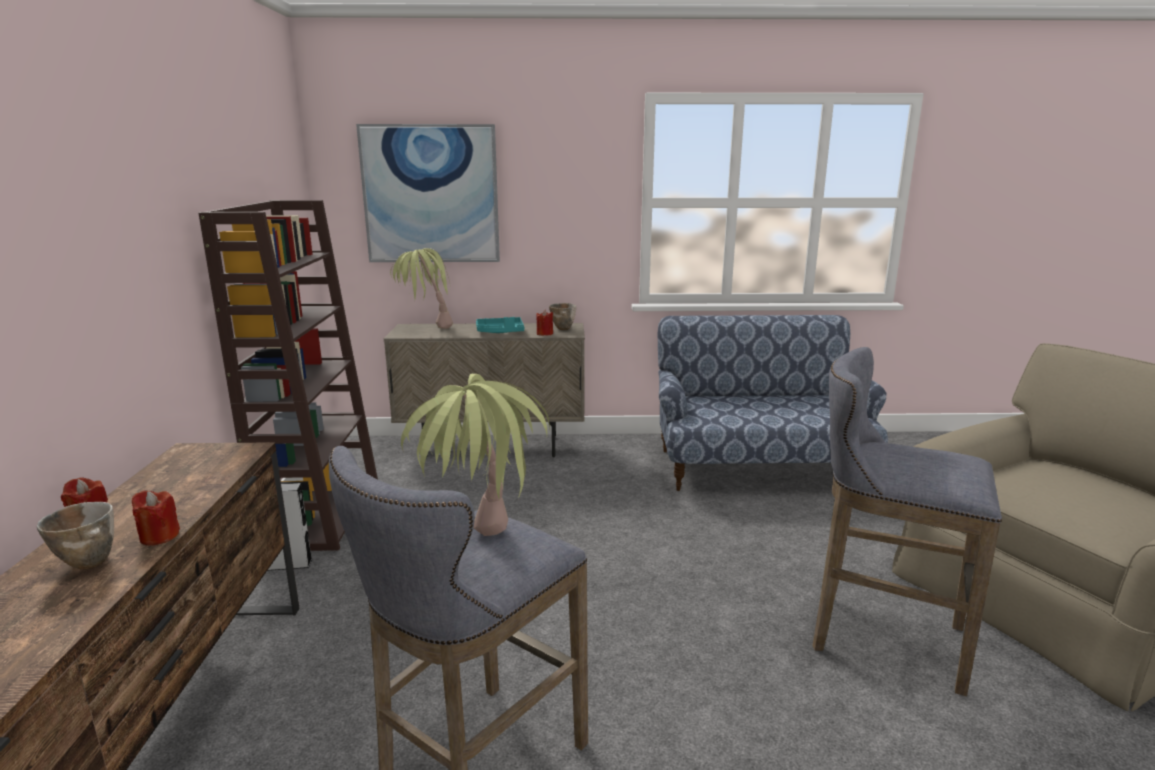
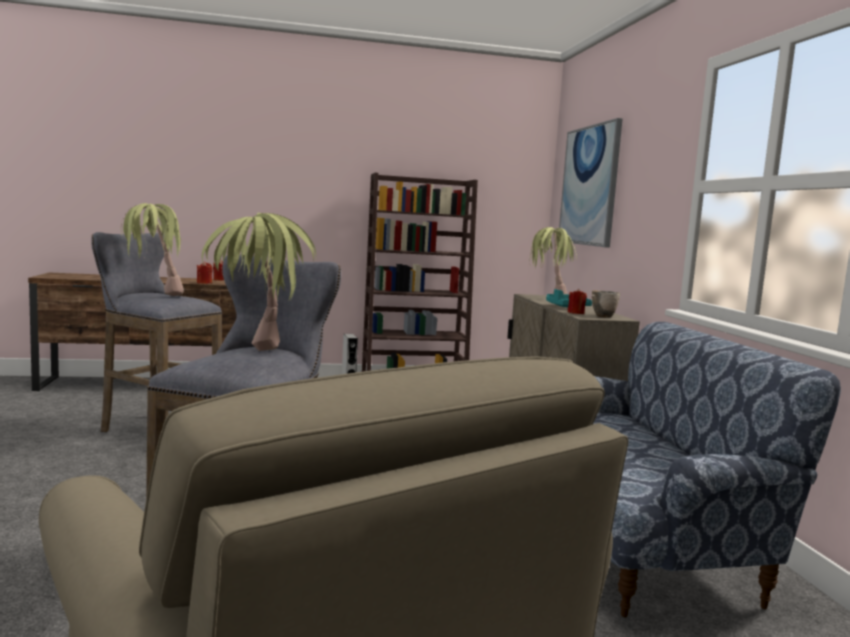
camera: 80 degrees right, 10 degrees down
(88, 562) = (187, 280): bowl -> none
(922, 453) = (255, 357): none -> potted plant

